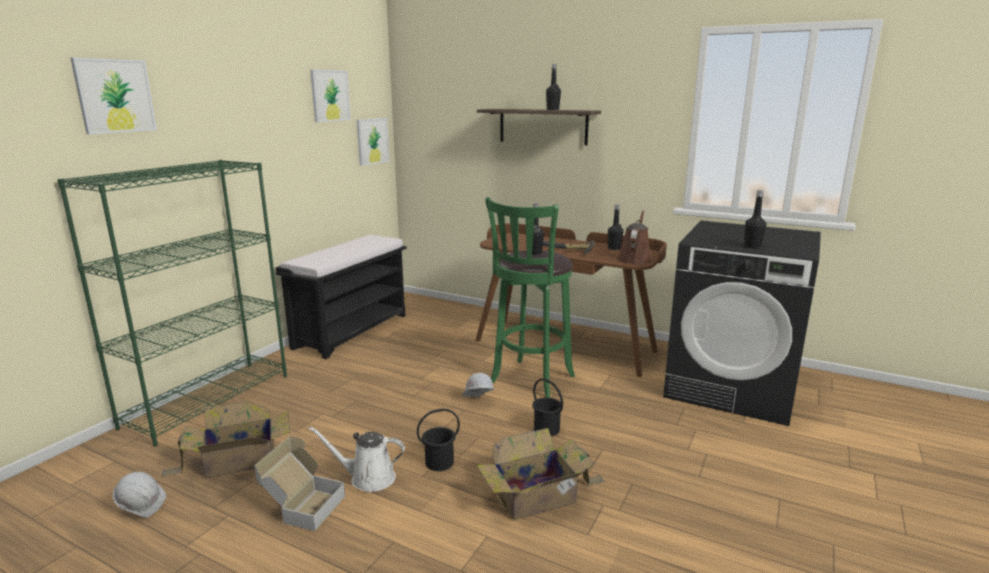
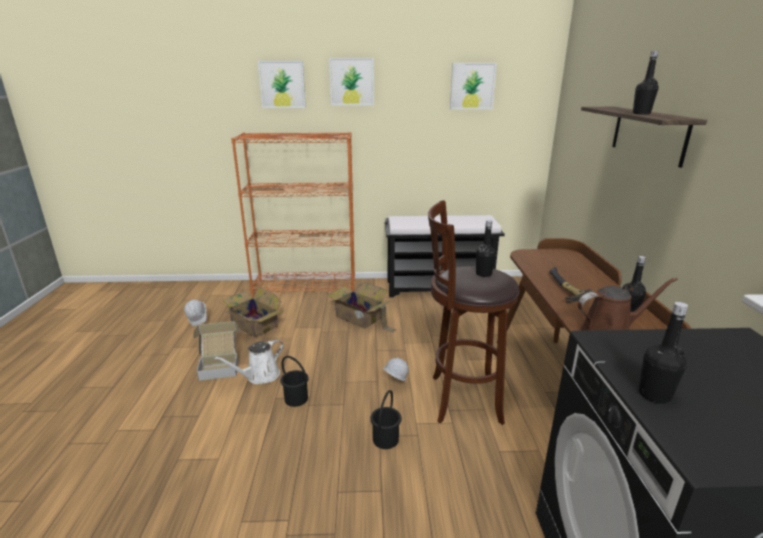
camera: 60 degrees right, 5 degrees up
(209, 400) = (306, 287): green bookcase -> orange bookcase
(368, 478) = (260, 376): white watering can -> white watering can turned 105 degrees counterclockwise
(372, 141) = (520, 130): picture -> picture (352, 82)
(530, 381) = (461, 399): green stool -> brown stool
(538, 496) = (280, 470): cardboard box -> cardboard box (360, 318)

